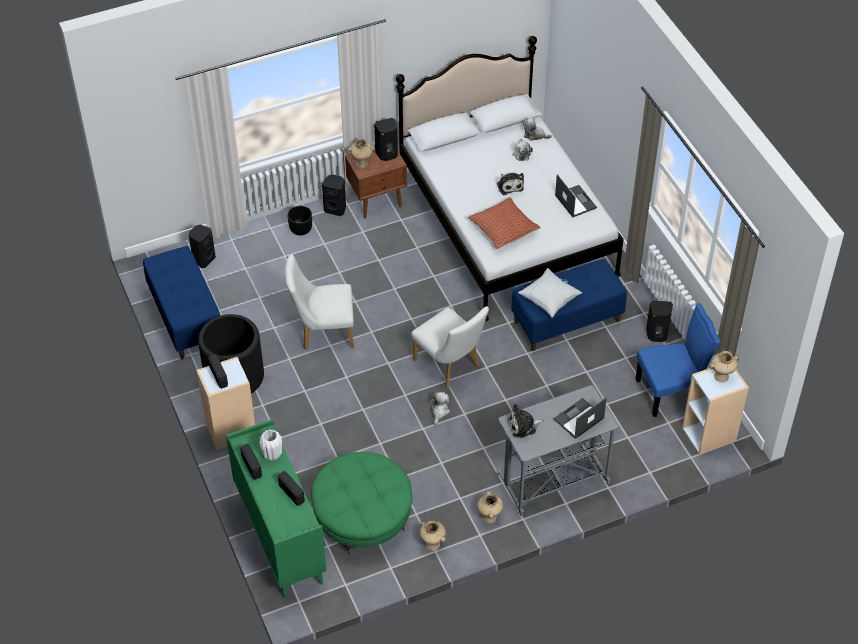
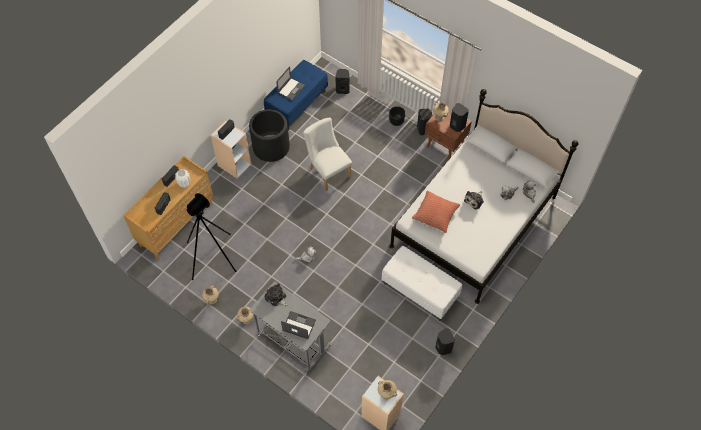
camera: 60 degrees right, 10 degrees up
(280, 538) = (176, 224): green dresser -> brown dresser
(362, 517) = (211, 256): green ottoman -> black floor lamp
(450, 365) = (344, 245): white chair -> none
(549, 298) = (407, 268): grey pillow -> none
(567, 320) = (420, 291): blue bench -> white bench
(575, 201) = (488, 242): laptop -> laptop (291, 89)
(670, 391) = (401, 376): blue chair -> none

